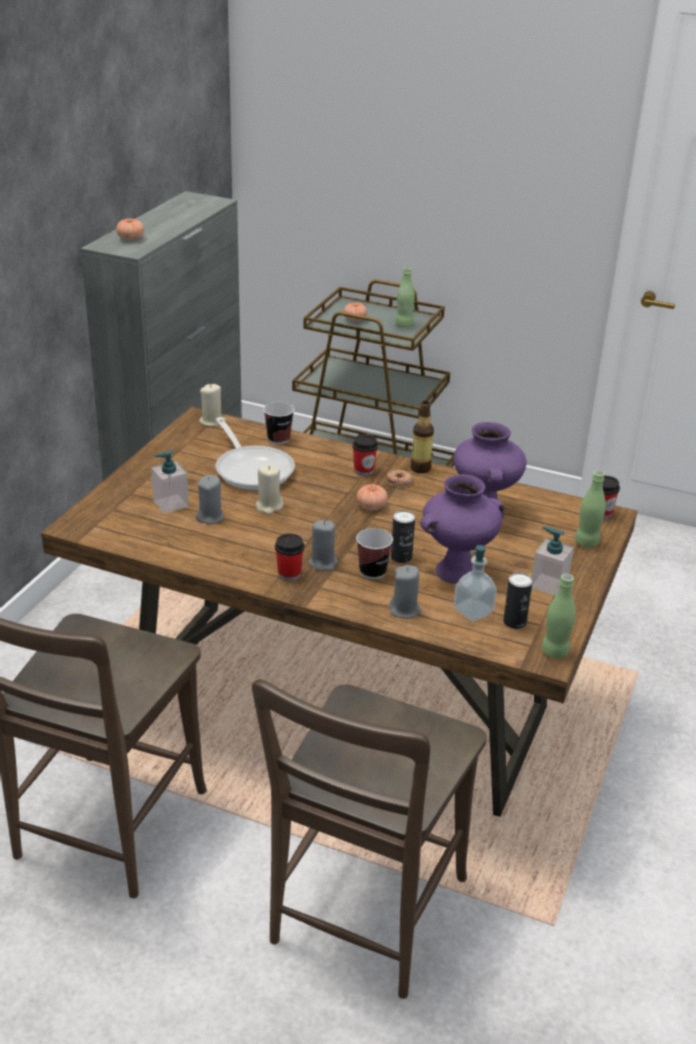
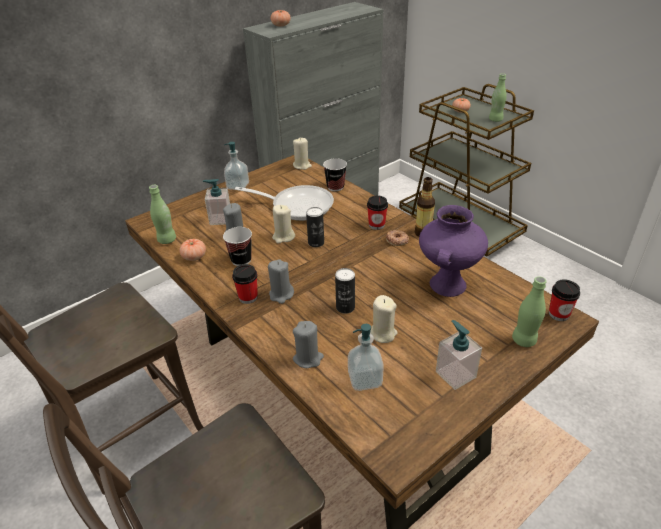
camera: 30 degrees right, 5 degrees up
(152, 461) = (238, 186): none -> soap dispenser
(252, 469) = (297, 206): frying pan -> frying pan turned 75 degrees counterclockwise
(371, 506) = (358, 256): tomato -> tomato (194, 257)
(372, 572) = (312, 314): cup -> cup (241, 260)
(457, 570) = (382, 333): purple vase -> beige candle
(514, 622) = (394, 404): can -> can (316, 243)
(555, 652) = (409, 452): green bottle -> green bottle (167, 240)

